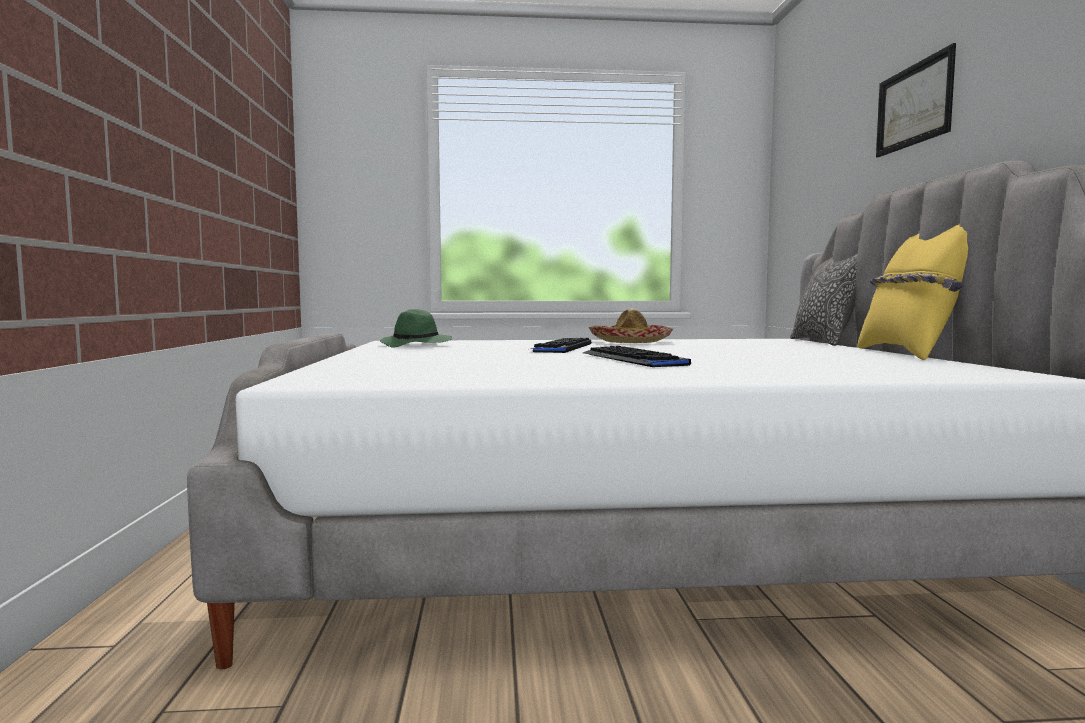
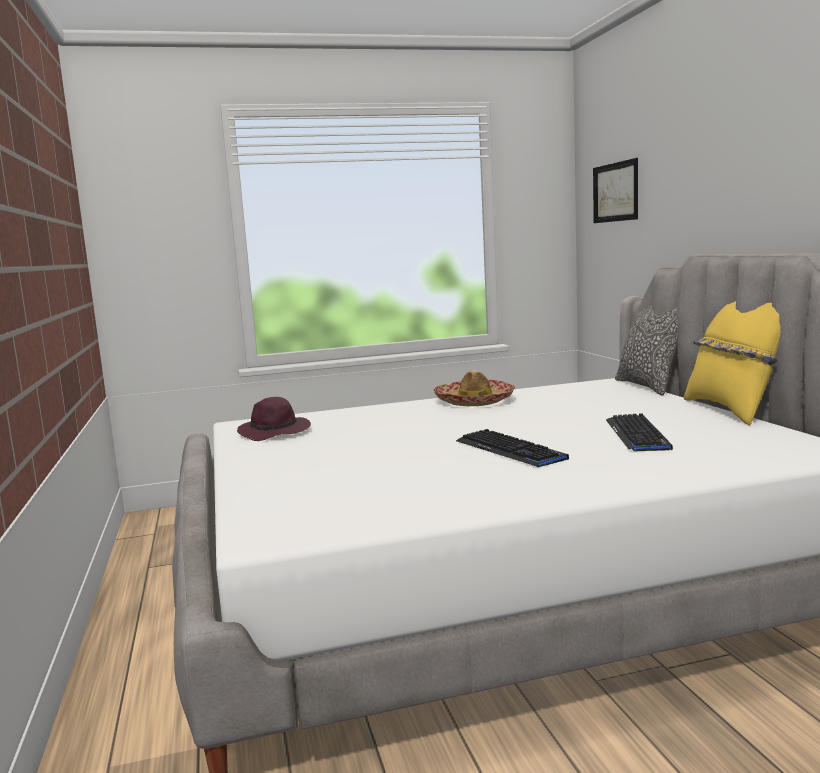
camera: 10 degrees left, 5 degrees up
(417, 345) = (275, 432): green hat -> purple hat
(562, 348) = (423, 426): keyboard -> keyboard (637, 434)
(914, 105) = (721, 174): picture -> picture (615, 192)

